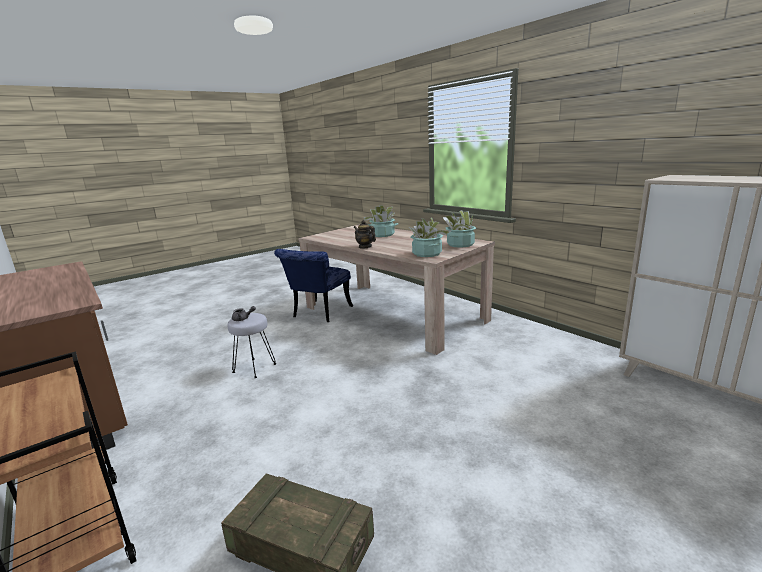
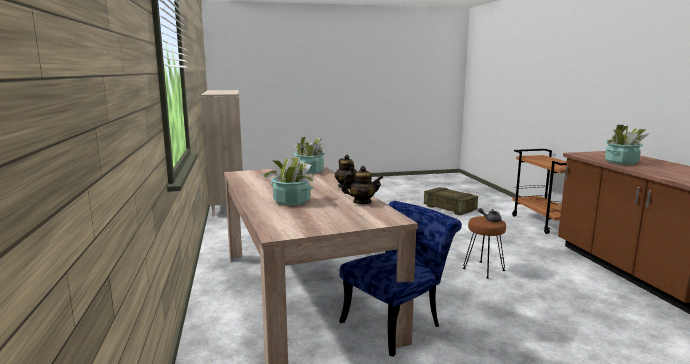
camera: 155 degrees left, 5 degrees down
(255, 368) = (483, 270): grey stool -> brown stool
(339, 240) = (362, 202): none -> teapot
(460, 244) = (259, 173): potted plant -> potted plant (621, 162)

